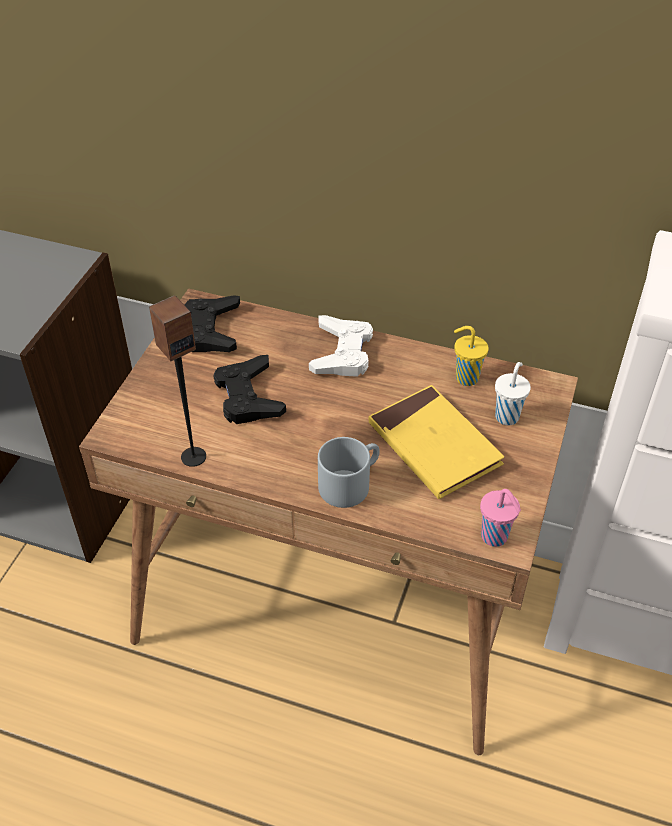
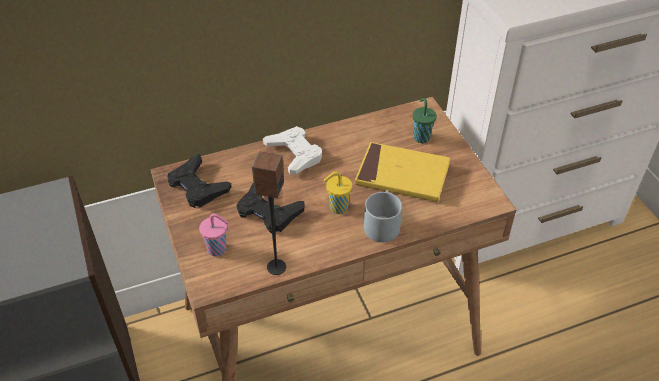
camera: 40 degrees left, 0 degrees up
(465, 377) = (377, 129): yellow cup -> yellow cup (337, 208)
(495, 537) = (484, 204): pink cup -> pink cup (218, 250)
(507, 416) = (421, 137): white cup -> green cup

